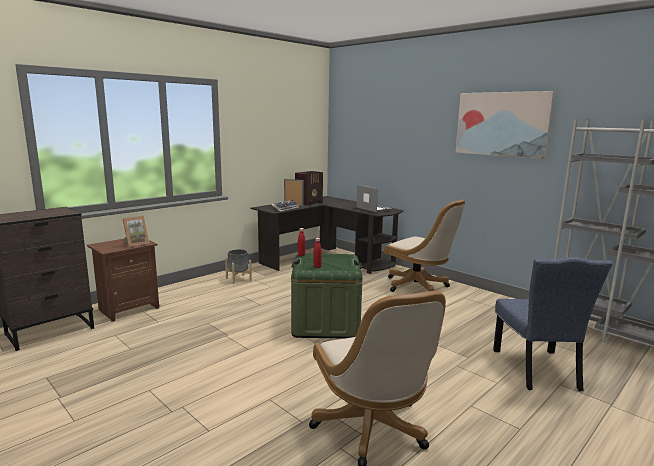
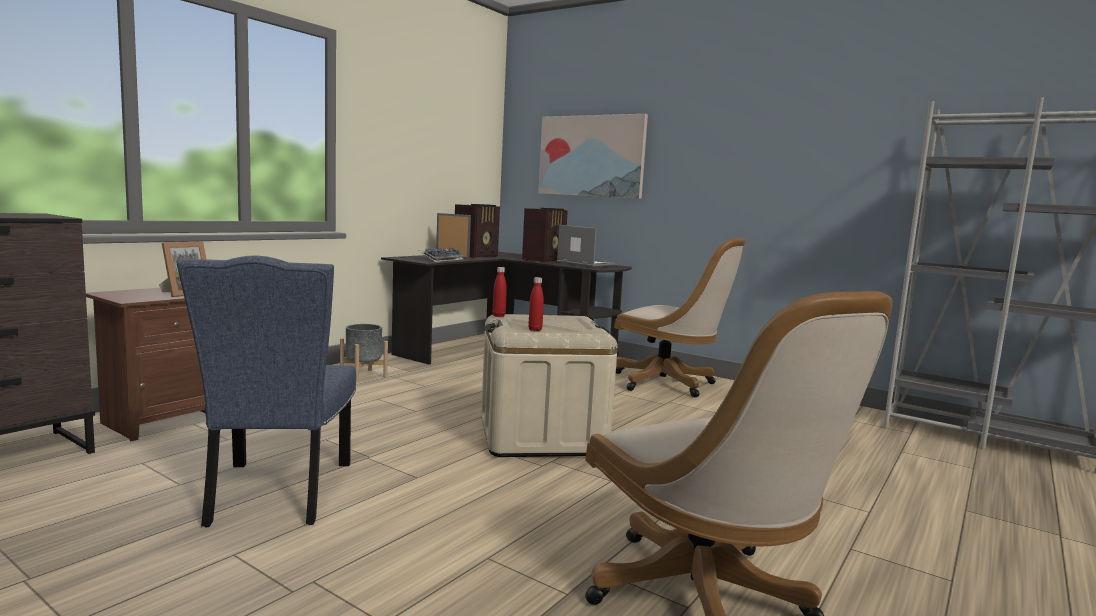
camera: 10 degrees left, 5 degrees down
(325, 324) = (541, 436): green storage box -> beige storage box
(350, 205) = (545, 260): none -> radio
(502, 124) = (797, 124): picture -> picture (591, 156)
(536, 368) = (915, 488): blue chair -> blue chair (278, 490)

